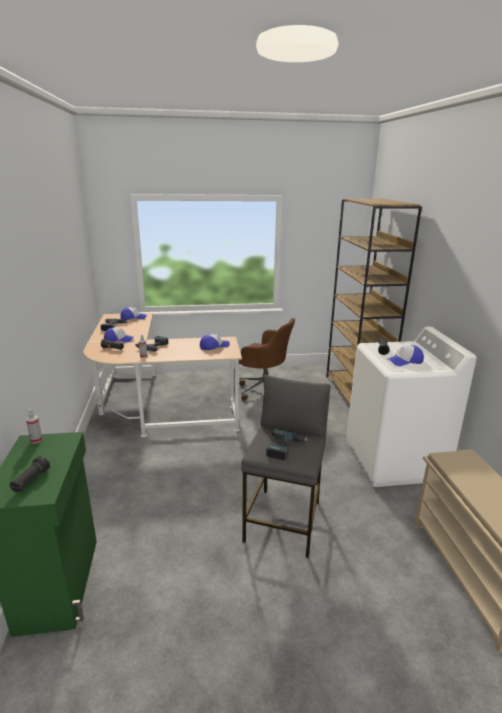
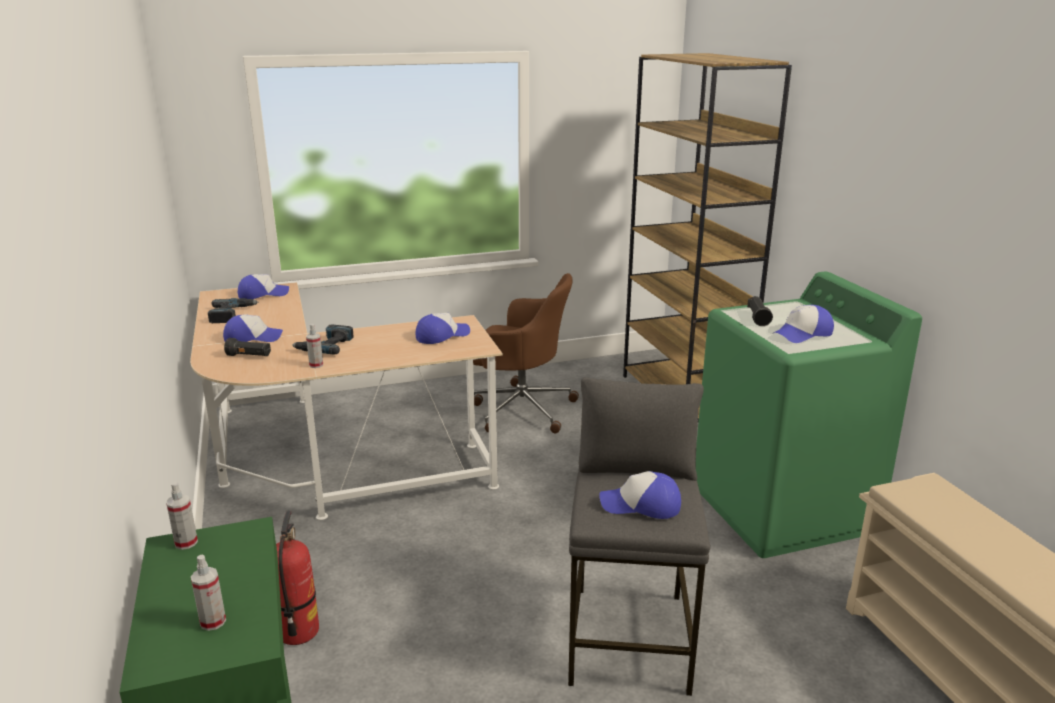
camera: 10 degrees left, 0 degrees up
(30, 481) = (213, 622): black flashlight -> spray bottle
(113, 493) = (298, 631): none -> fire extinguisher
(285, 448) = (641, 505): power drill -> cap
(394, 461) = (782, 510): white washing machine -> green washing machine

